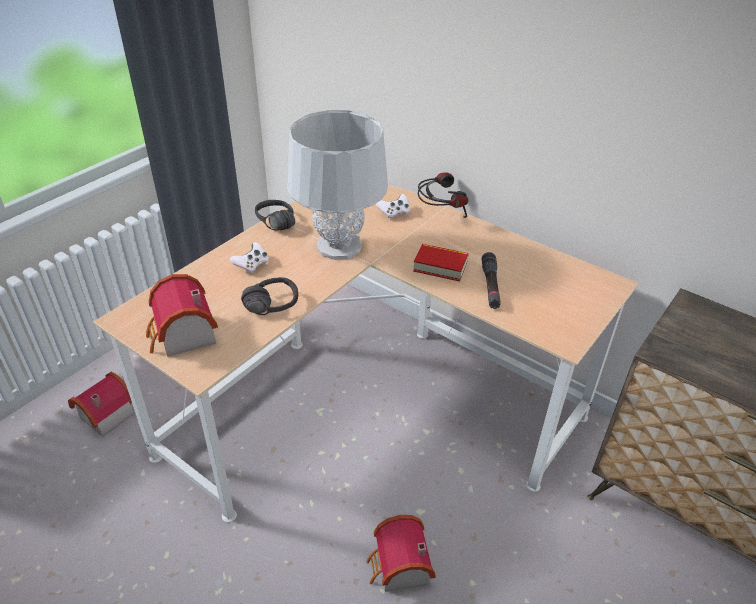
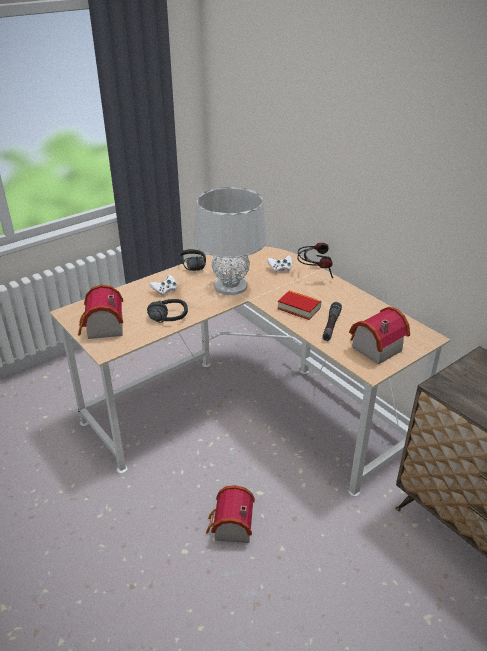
camera: 15 degrees right, 5 degrees down
(104, 415) = (58, 389): toy house -> toy house (373, 348)

